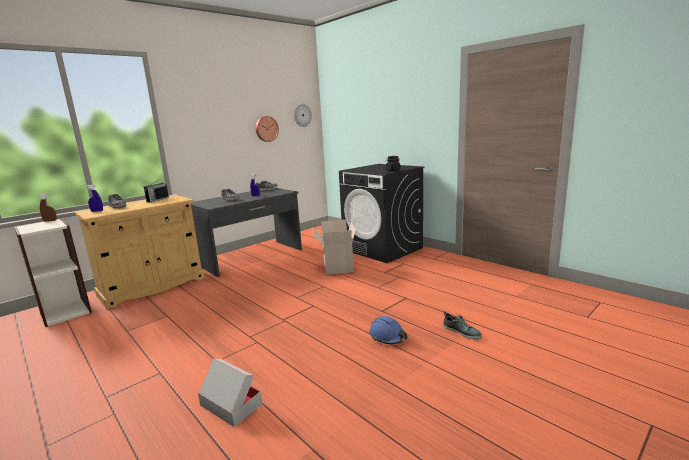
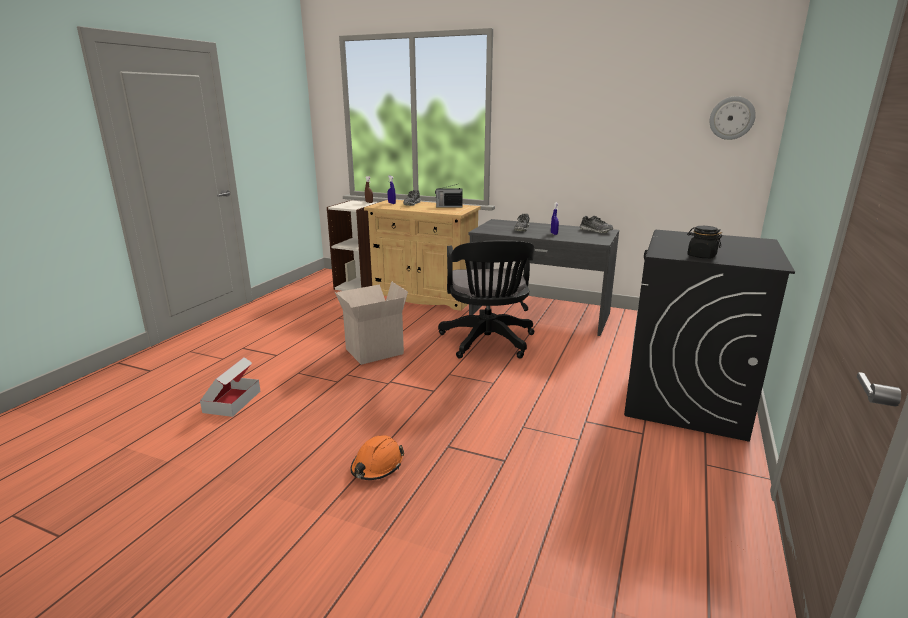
camera: 65 degrees right, 5 degrees up
(266, 129) = (645, 137): wall clock -> none
(269, 278) = (488, 343): none -> black office chair
(336, 267) = (564, 377): cardboard box -> cardboard box (374, 350)
(388, 337) = (377, 466): blue hard hat -> orange hard hat
(461, 332) = (418, 539): shoe -> none

